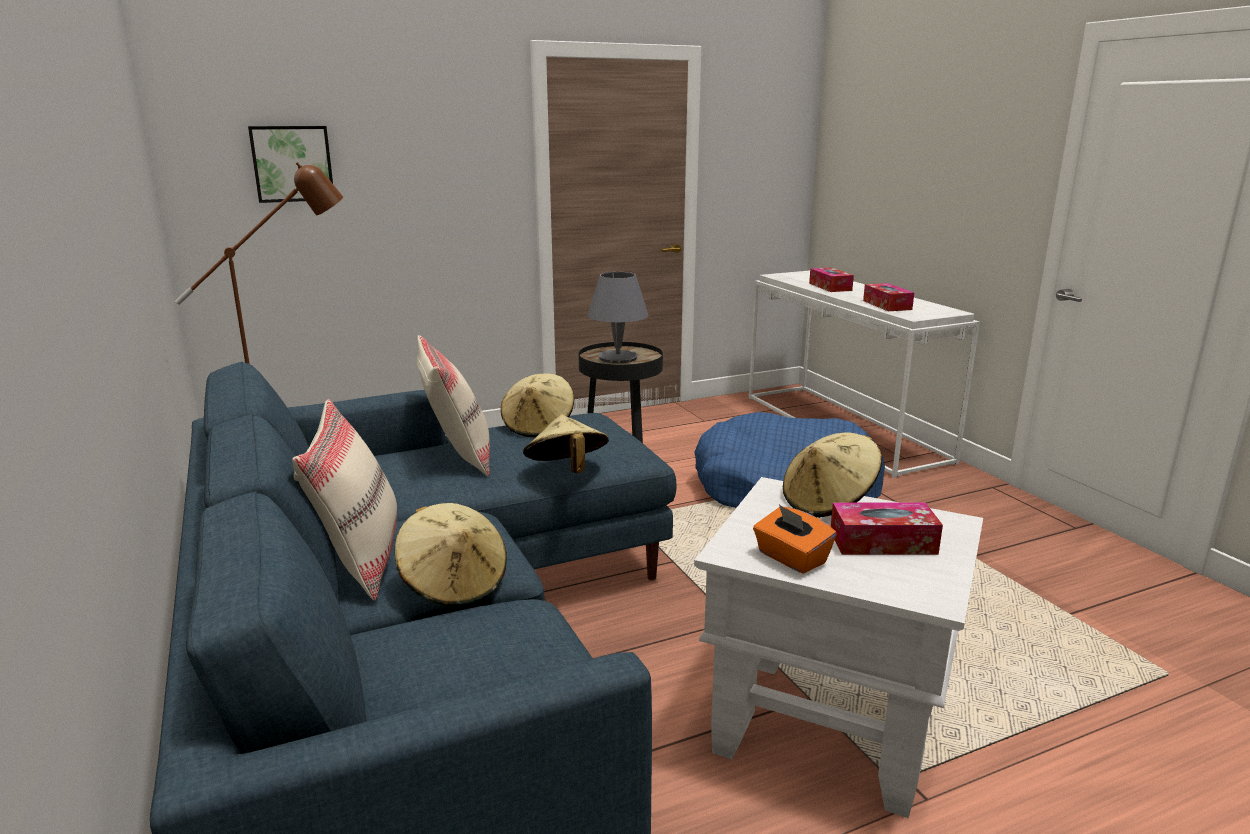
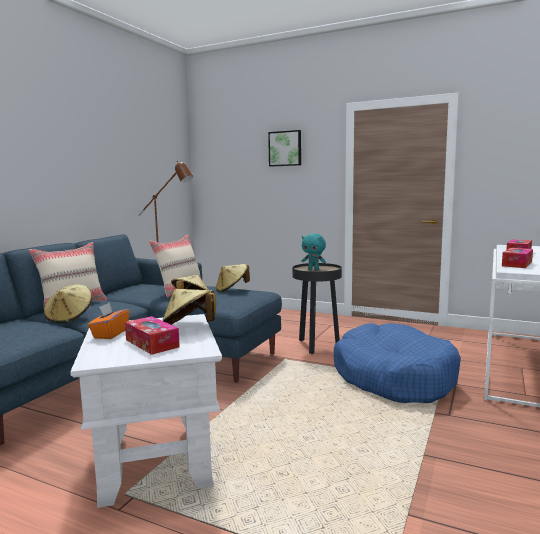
camera: 50 degrees right, 10 degrees down
(292, 163) = (236, 169): picture -> picture (285, 148)
(618, 358) = (314, 269): grey table lamp -> turquoise plush toy

